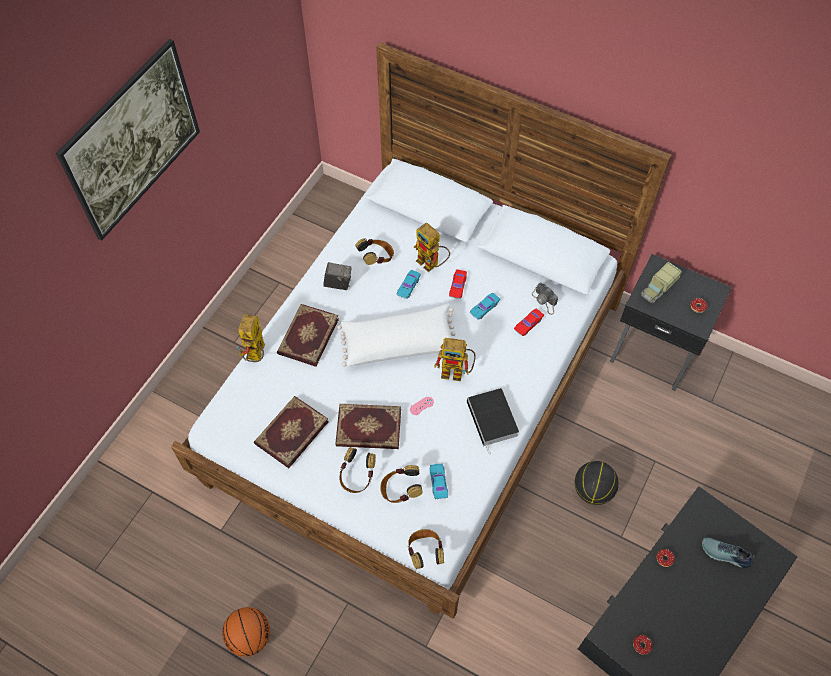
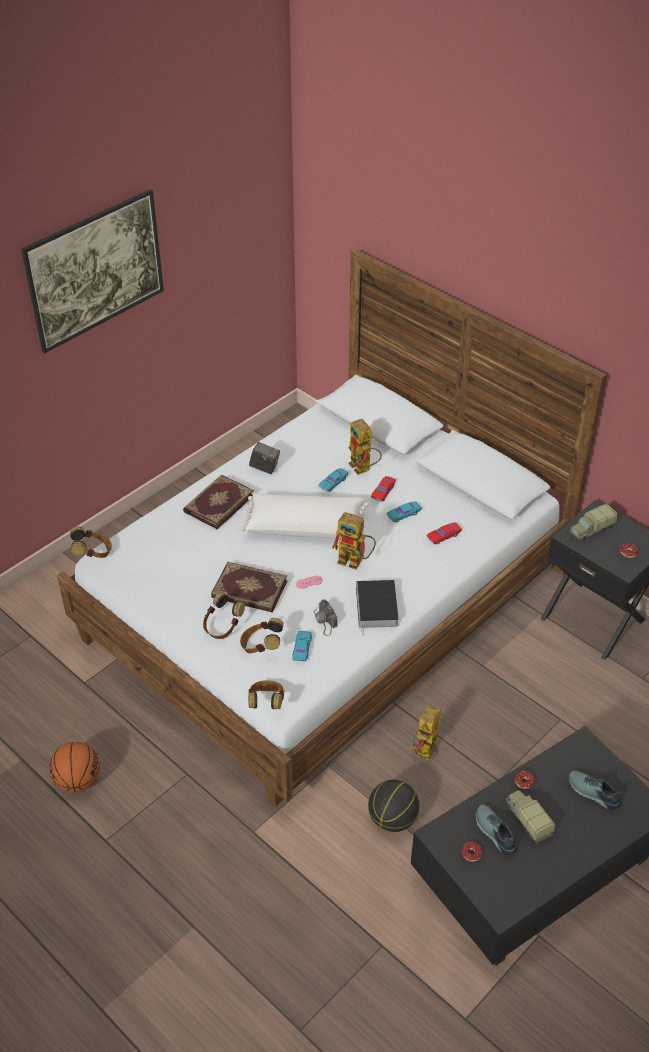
camera: 15 degrees right, 15 degrees down
(256, 356) = (163, 511): toy robot -> toy robot (426, 755)
(290, 432) = (172, 576): book -> none
(377, 258) = (310, 454): headphones -> headphones (93, 553)
(545, 301) = (468, 520): camera -> camera (325, 621)
(593, 490) = (482, 731): basketball -> basketball (393, 819)
(654, 618) = (494, 833): none -> shoe
(679, 597) = (528, 819): none -> toy truck

